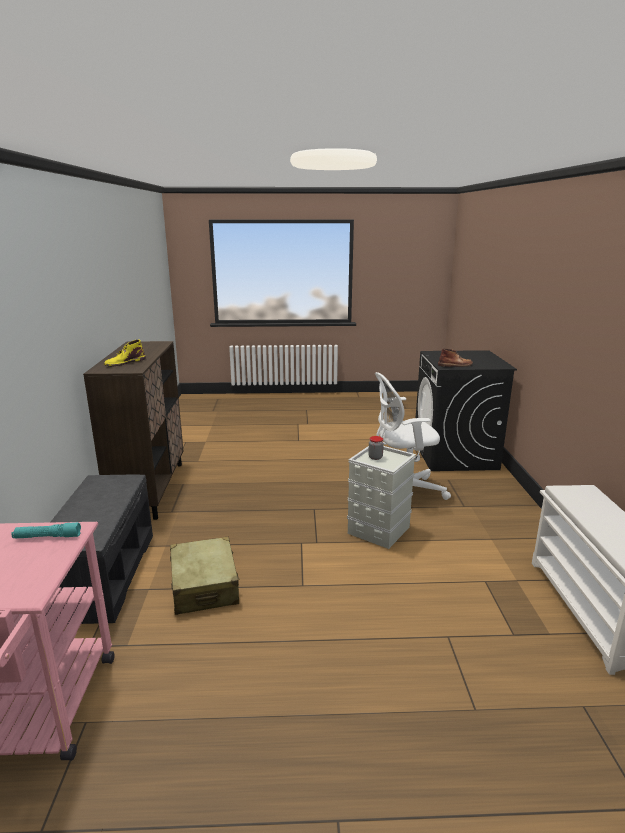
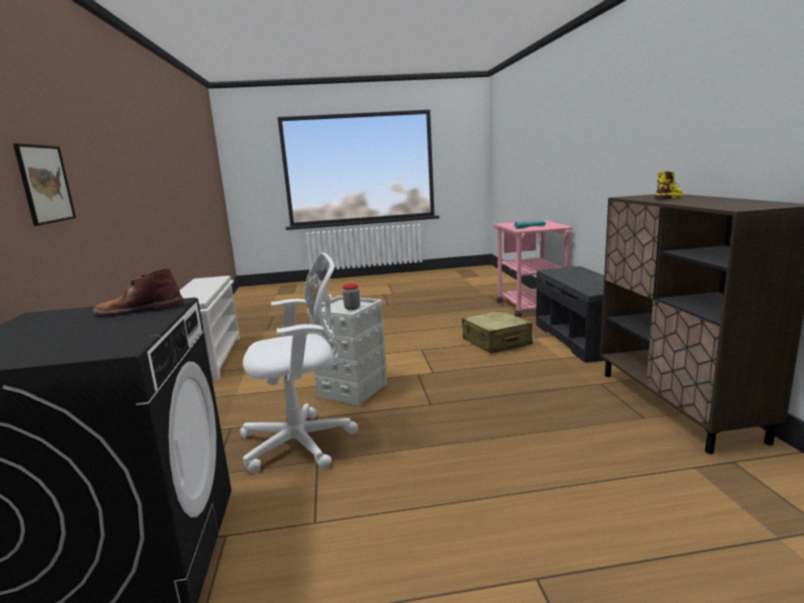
camera: 175 degrees right, 5 degrees down
(557, 321) = (45, 184): none -> picture

